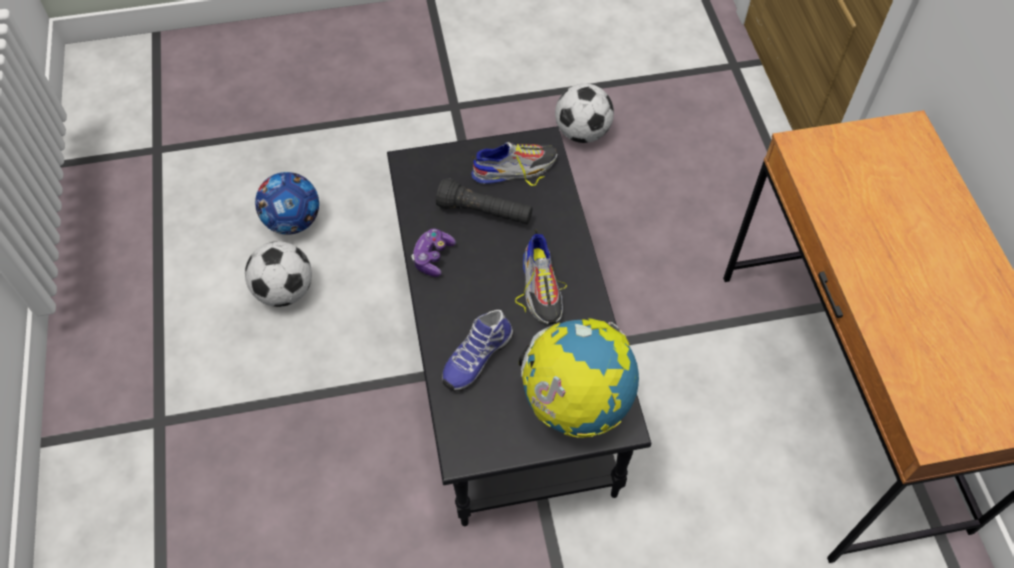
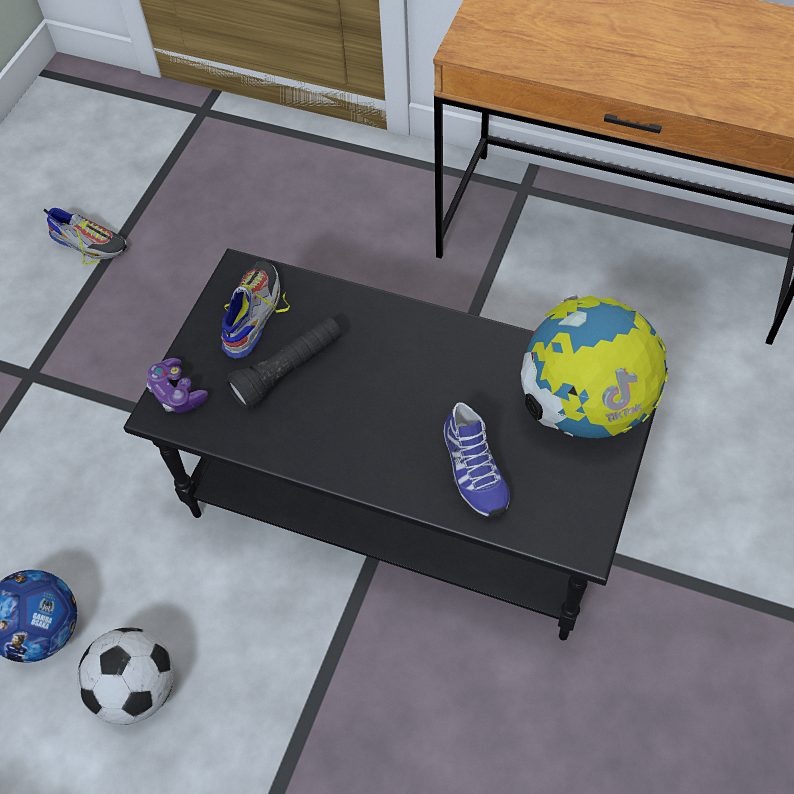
camera: 55 degrees left, 0 degrees up
(433, 257) = (311, 450): game controller -> game controller (177, 393)
(542, 287) = (425, 366): shoe -> shoe (89, 242)
(582, 132) = (172, 276): football -> none

